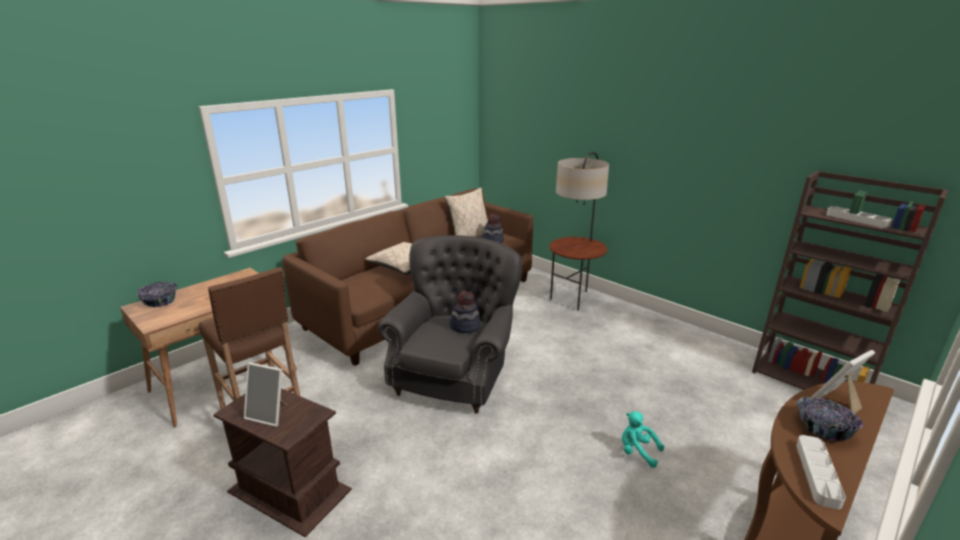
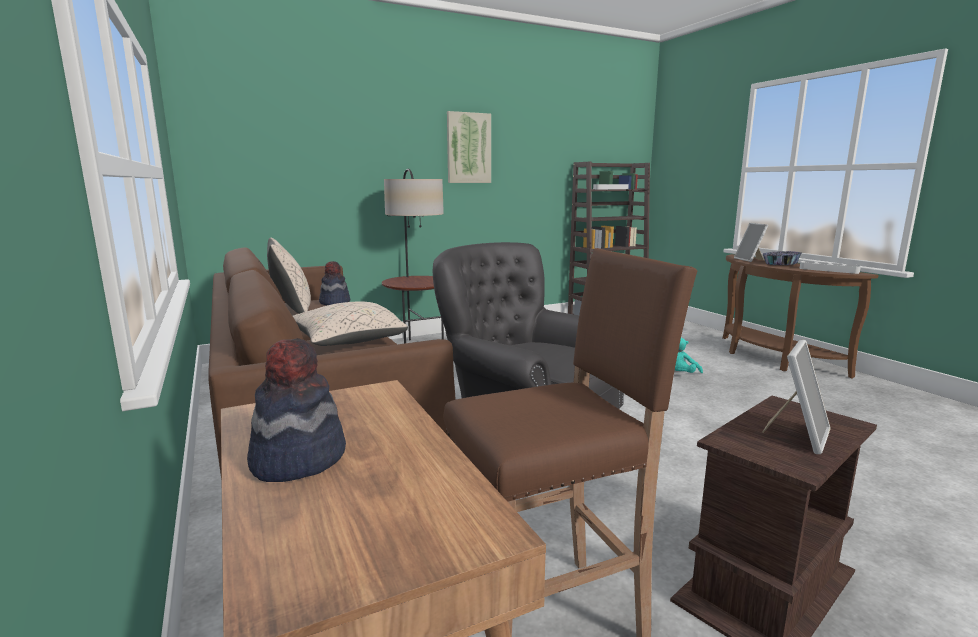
camera: 70 degrees left, 10 degrees down
(160, 301) = (292, 536): bowl -> none
(465, 326) = (541, 343): hat -> hat (297, 458)
(672, 137) = (468, 148): none -> picture

